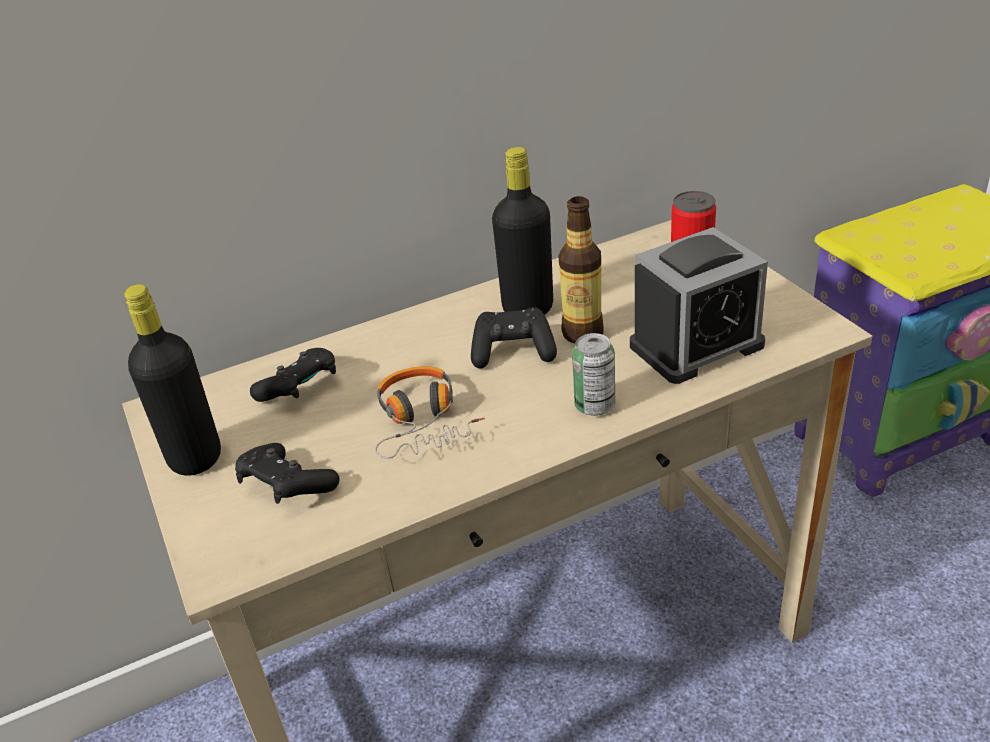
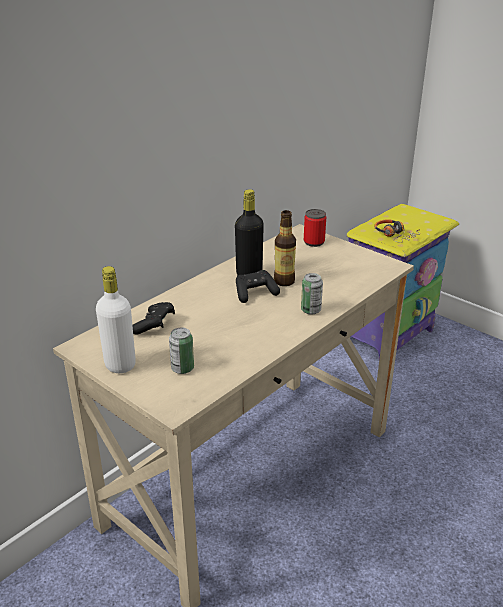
camera: 25 degrees left, 5 degrees down
(195, 458) = (120, 365): black bottle -> white bottle
(287, 487) = (182, 368): black game controller -> can
(422, 421) = (231, 329): headphones -> headphones (395, 235)
(696, 345) = (340, 279): alarm clock -> none

